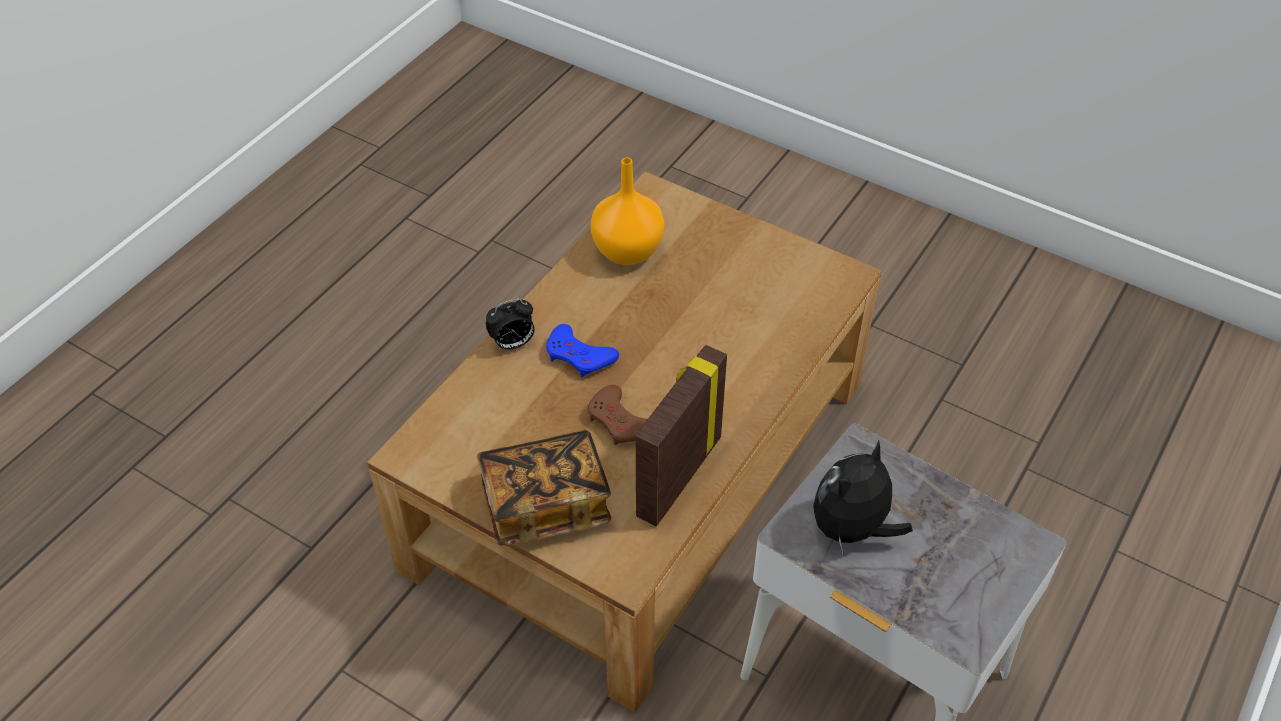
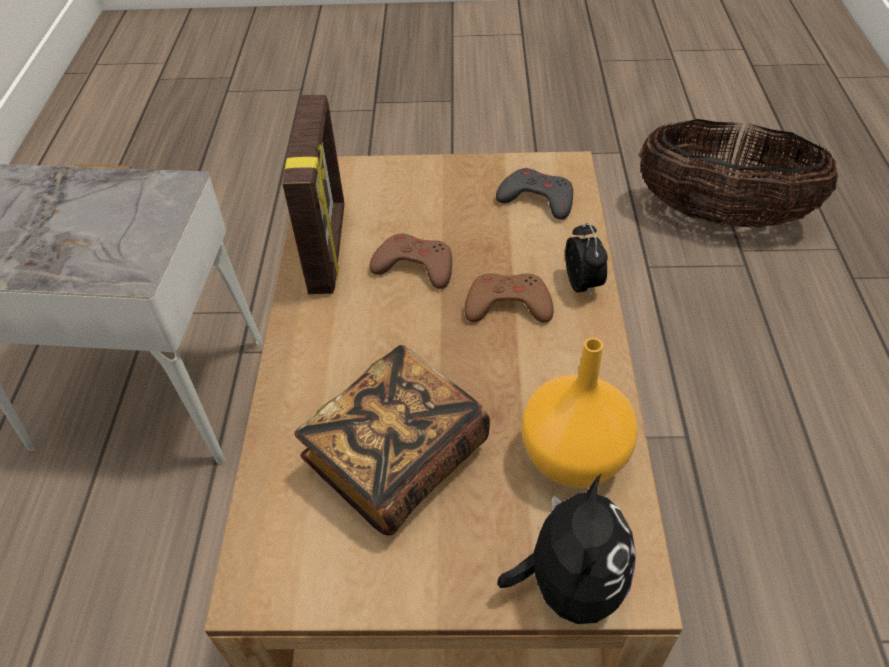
camera: 150 degrees right, 0 degrees up
(173, 564) = (720, 215): none -> basket
(468, 434) = (537, 199): none -> grey game controller
(512, 344) = (583, 284): alarm clock -> alarm clock turned 135 degrees clockwise
(545, 504) = (425, 184): book -> book (397, 458)
(579, 356) = (507, 305): blue game controller -> brown game controller
(852, 529) = (123, 208): plush toy -> plush toy (569, 583)

